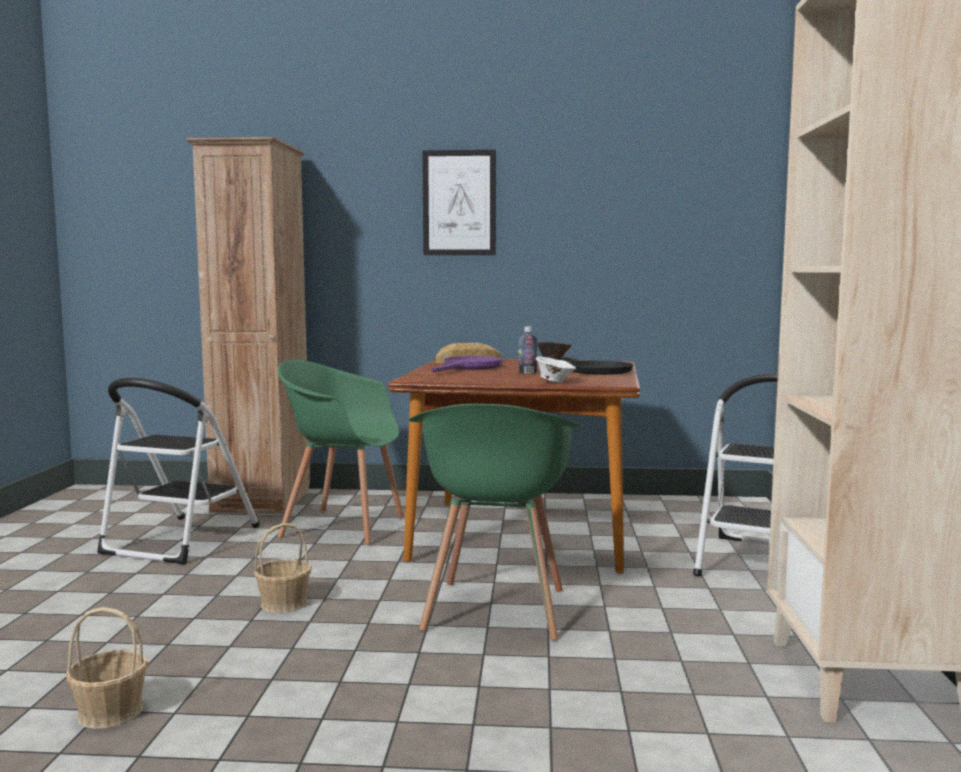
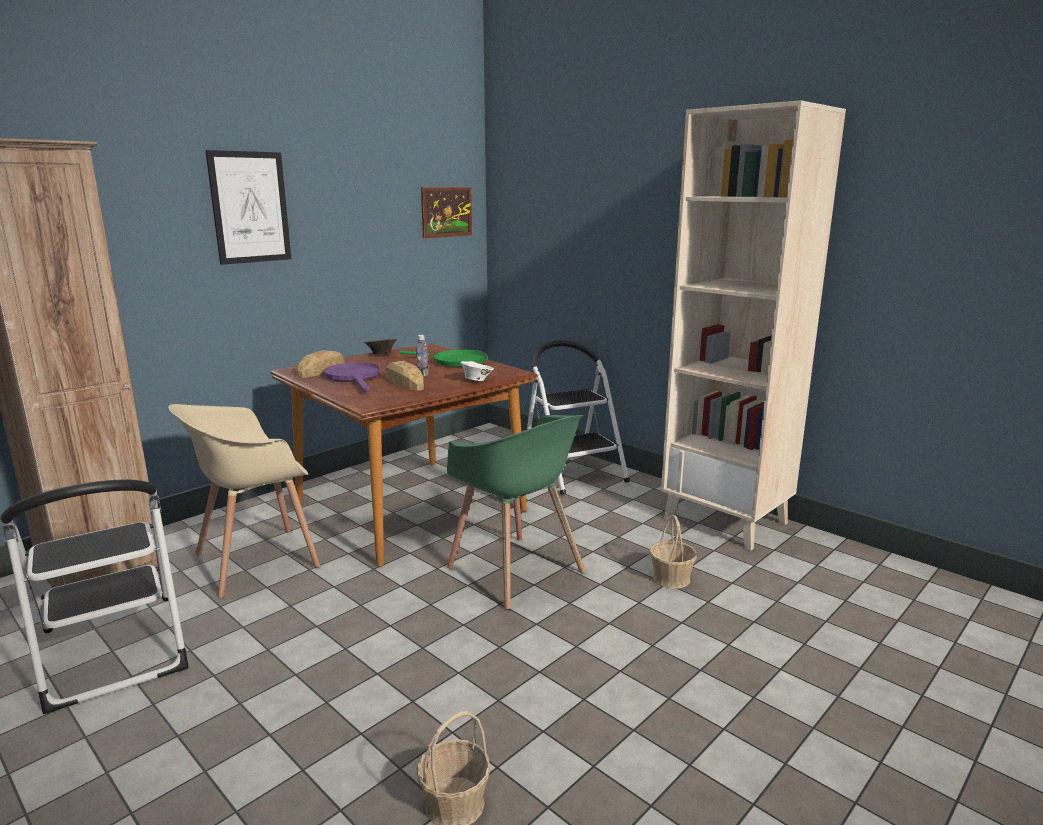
camera: 50 degrees left, 10 degrees up
(284, 603) = (371, 646): basket -> basket (671, 578)
(341, 527) = (255, 562): green chair -> beige chair
(493, 374) = (404, 382): none -> bread
(596, 371) = (456, 361): black frying pan -> green frying pan
(710, 212) = (446, 212): none -> picture

